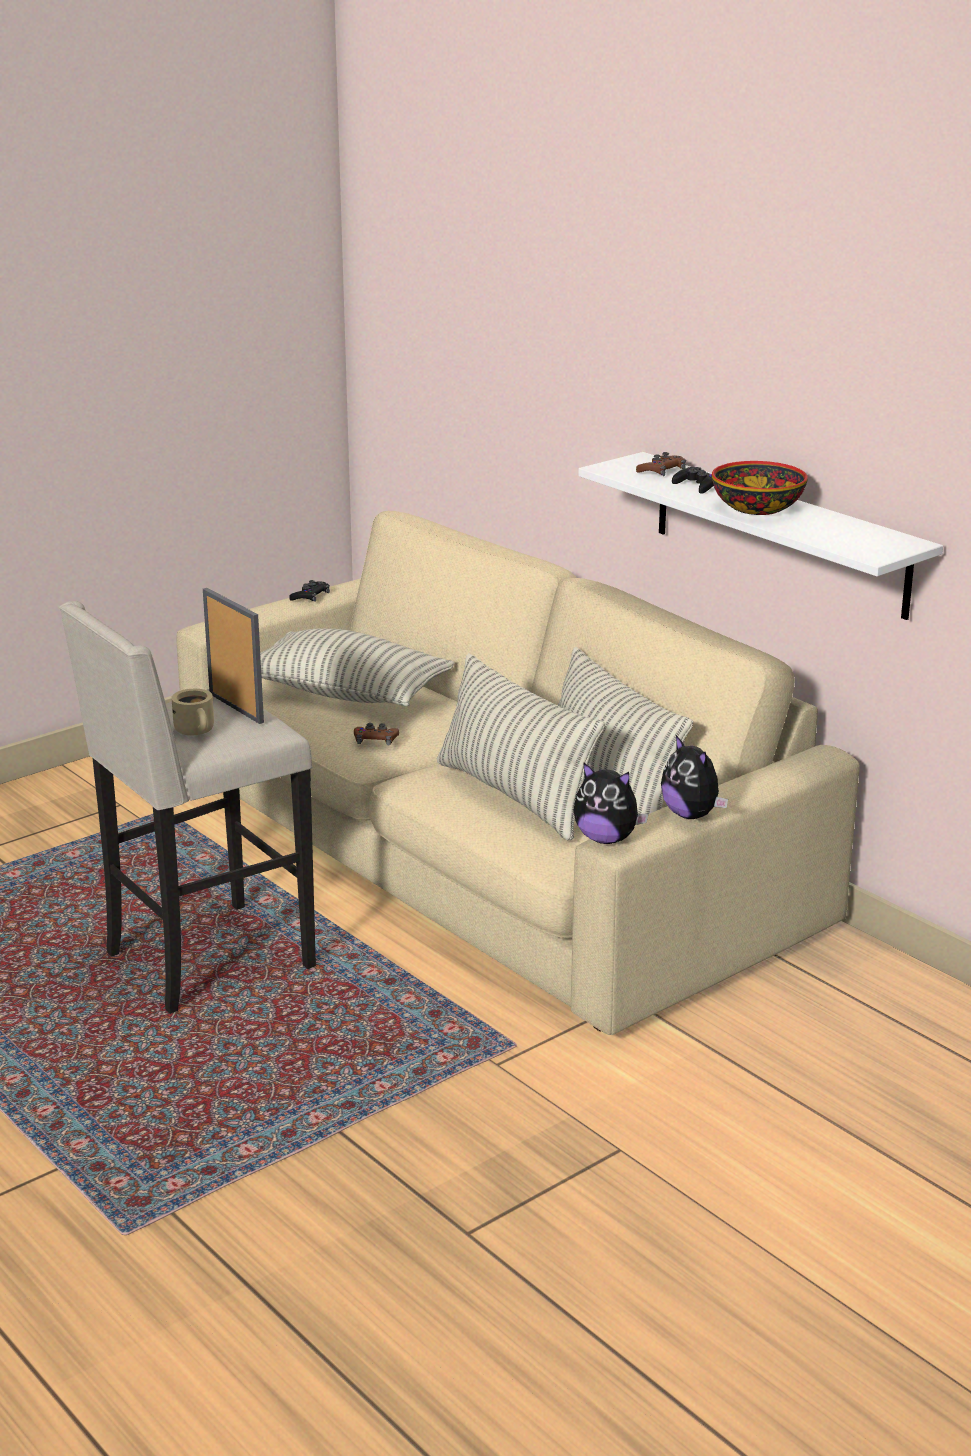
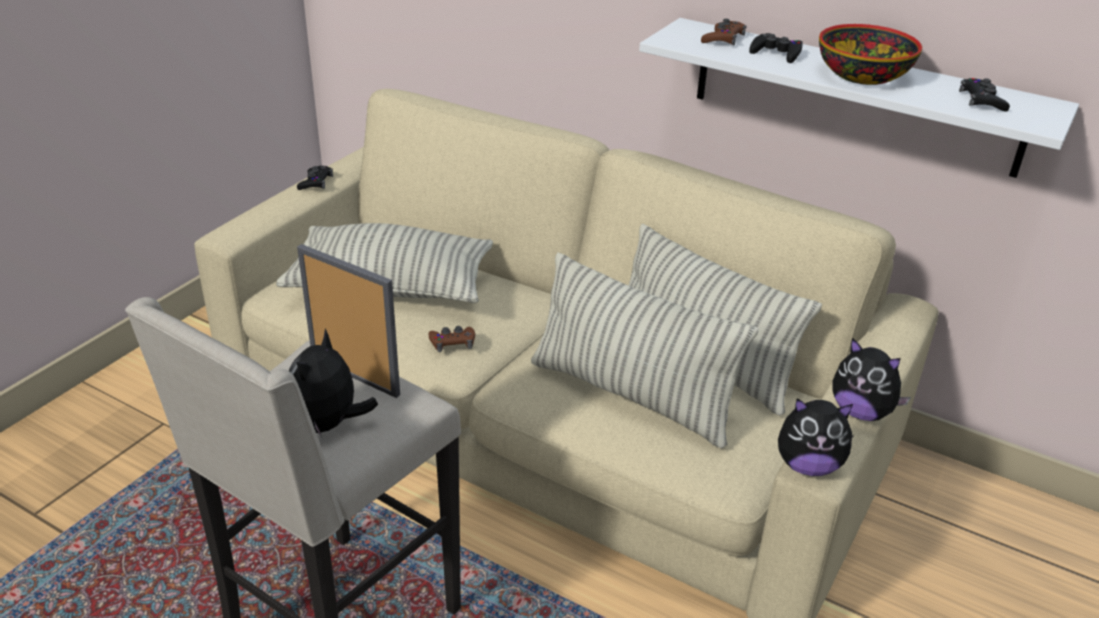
camera: 20 degrees left, 10 degrees up
(197, 731) = (328, 424): beige mug -> plush toy
(845, 535) = (981, 101): none -> black game controller

